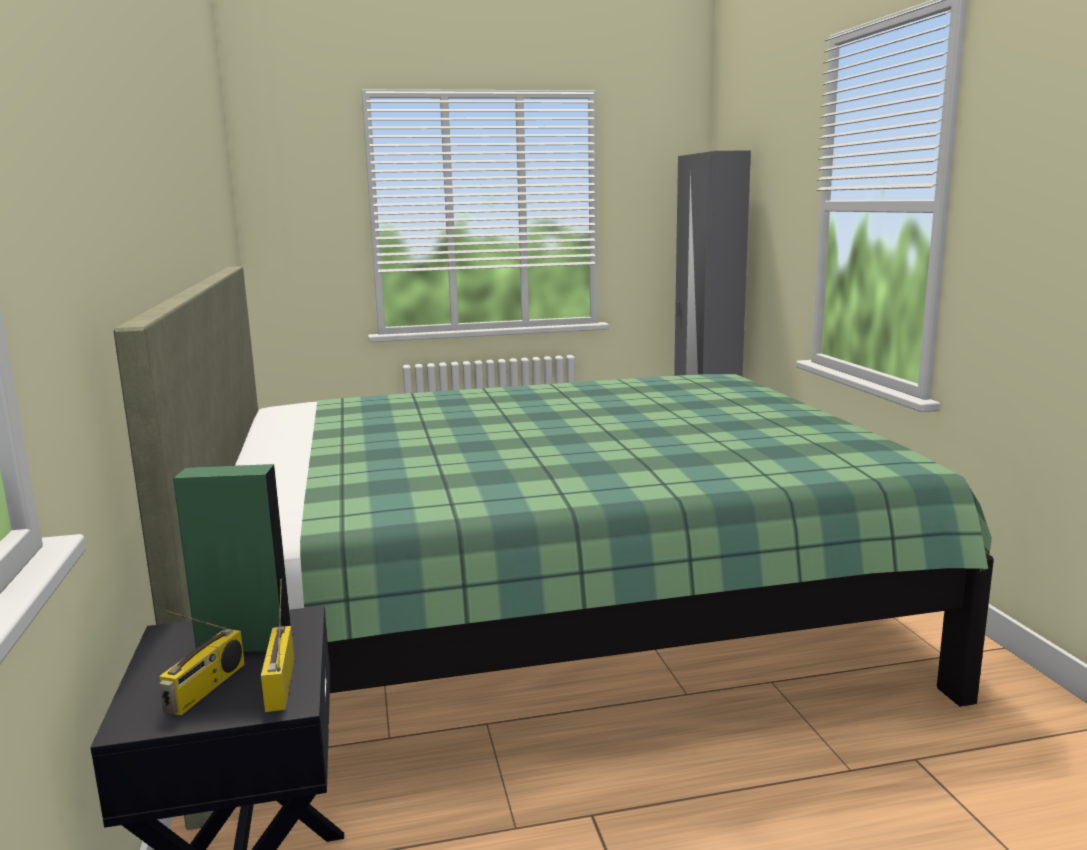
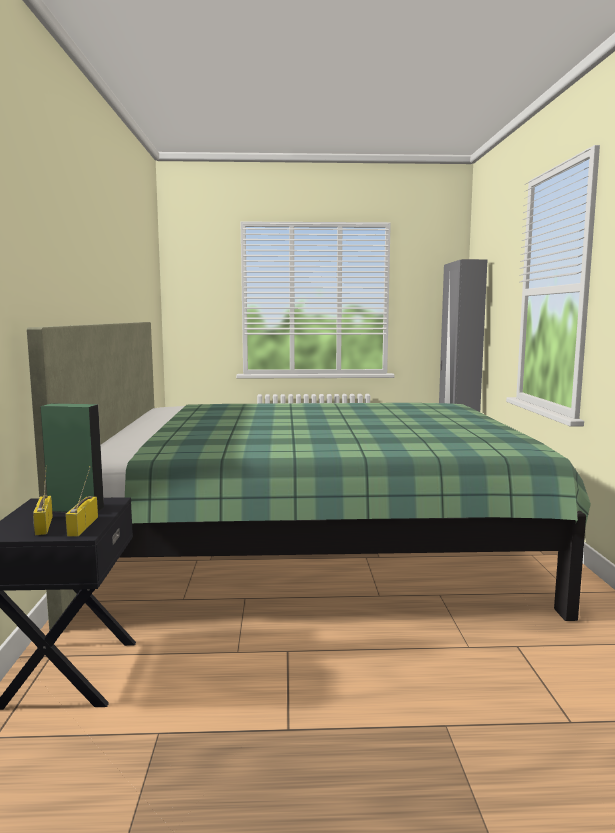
camera: 10 degrees right, 5 degrees down
(206, 689) = (43, 525): radio -> radio turned 135 degrees clockwise

